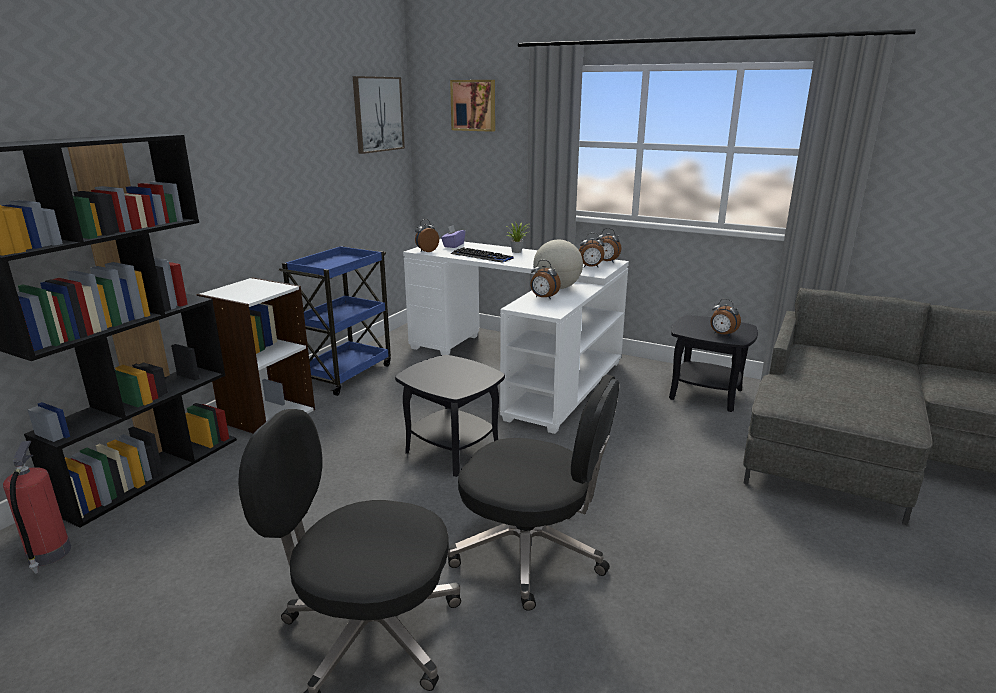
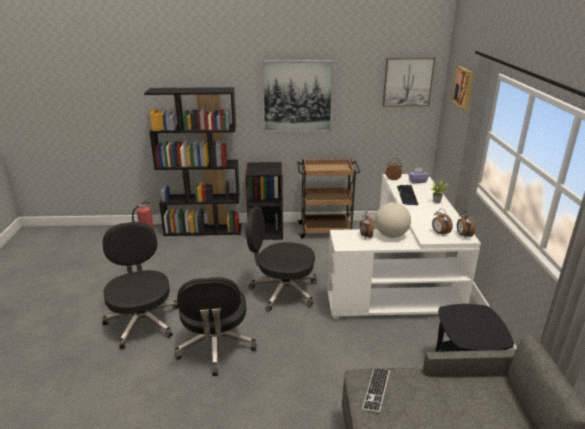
camera: 60 degrees right, 5 degrees up
(253, 147) = (297, 96): none -> picture
(267, 415) = (266, 231): white bookcase -> black bookcase
(345, 373) = (326, 230): blue cart -> brown cart
(452, 451) = (282, 291): black side table -> black office chair
(722, 334) = (465, 331): alarm clock -> none
(805, 401) = (376, 390): none -> keyboard

